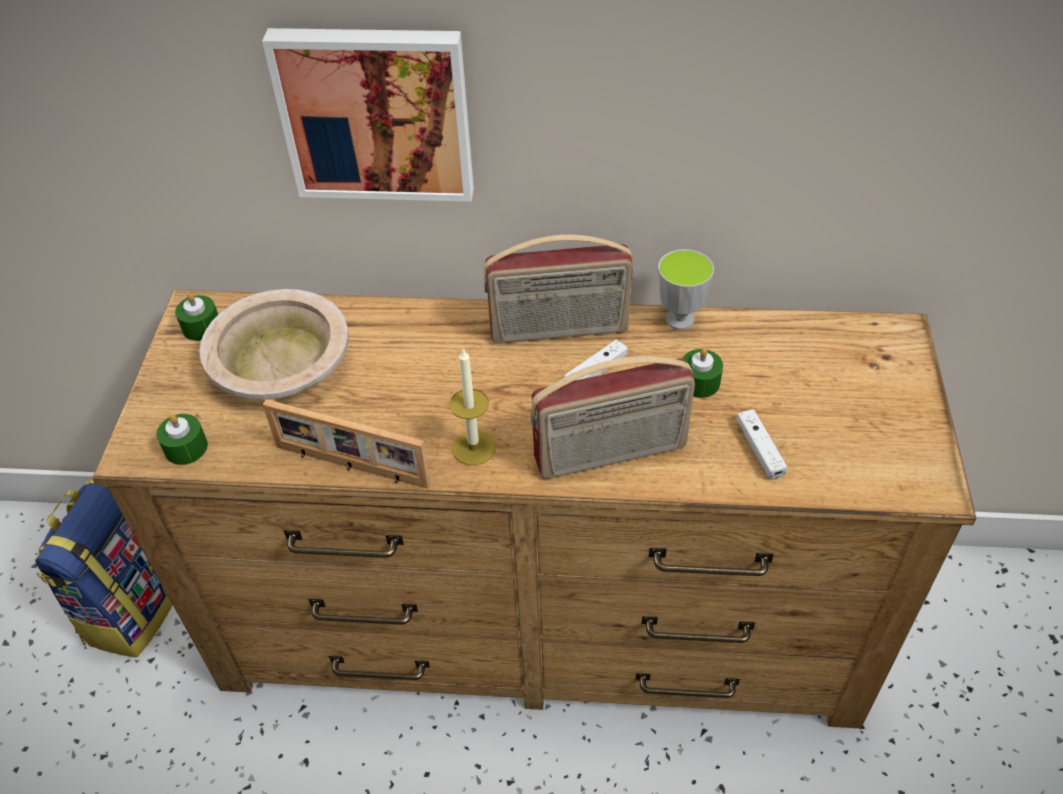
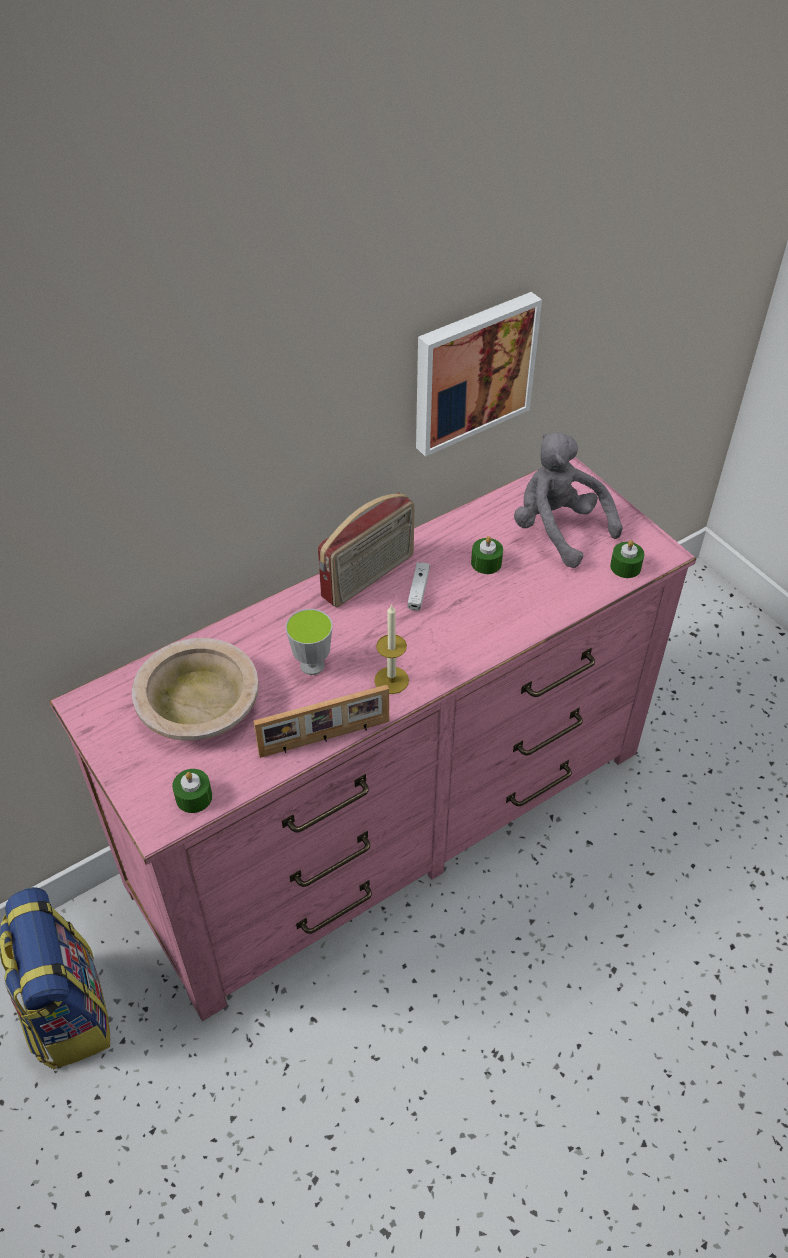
camera: 40 degrees left, 0 degrees up
(201, 327) = (107, 713): green candle -> green candle (625, 567)
(376, 112) = (208, 473): picture -> picture (472, 371)
(541, 619) = (391, 816): brown dresser -> pink dresser
(611, 454) = (478, 635): radio -> none
(680, 319) = (437, 530): cup -> cup (312, 665)
(759, 449) = (557, 583): white game controller -> none
(821, 390) = (558, 529): none -> grey plush toy

